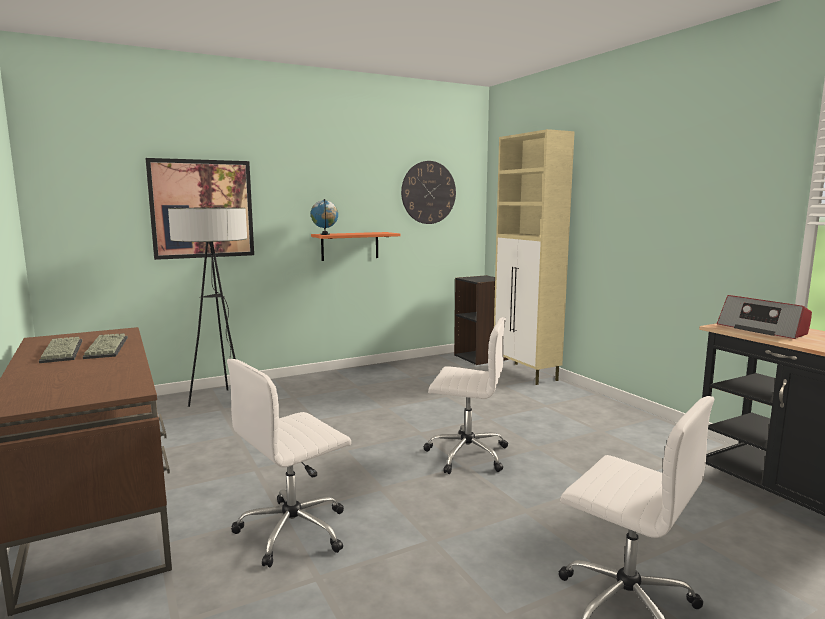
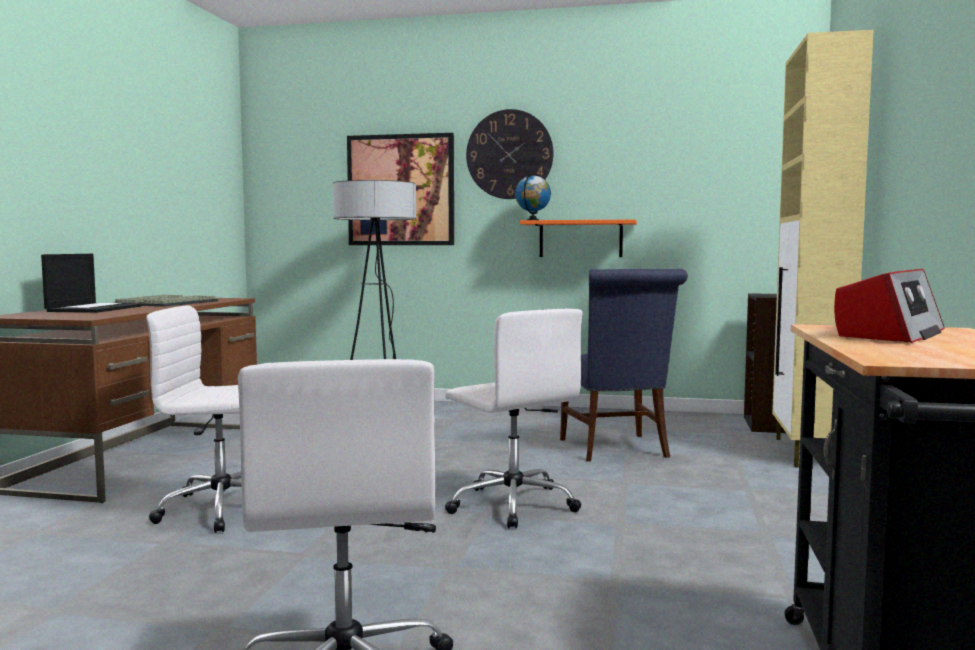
camera: 40 degrees right, 5 degrees down
(55, 374) = (94, 309): none -> laptop
(428, 192) = (710, 163): wall clock -> wall clock (509, 154)
(439, 396) = (616, 449): none -> blue chair
(763, 329) = (890, 333): radio -> radio turned 150 degrees counterclockwise

